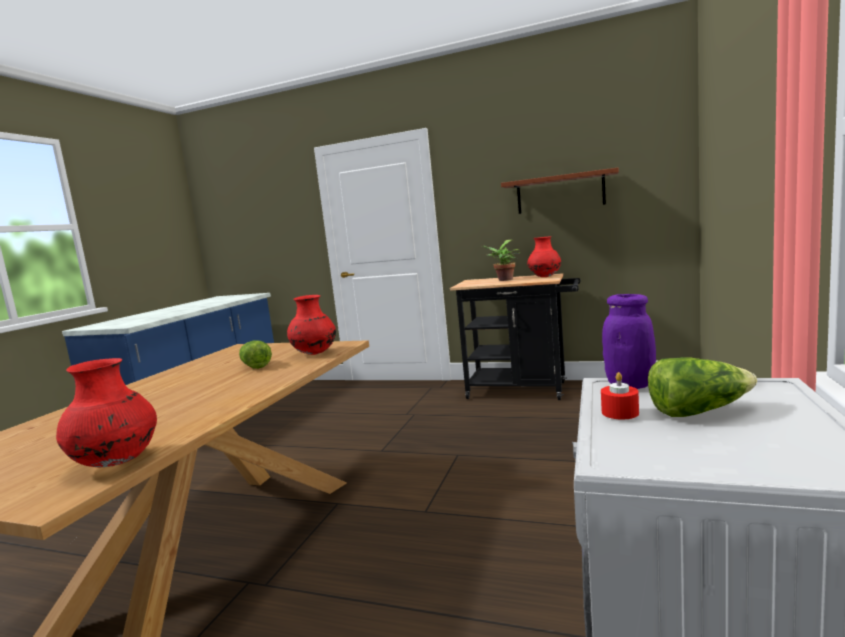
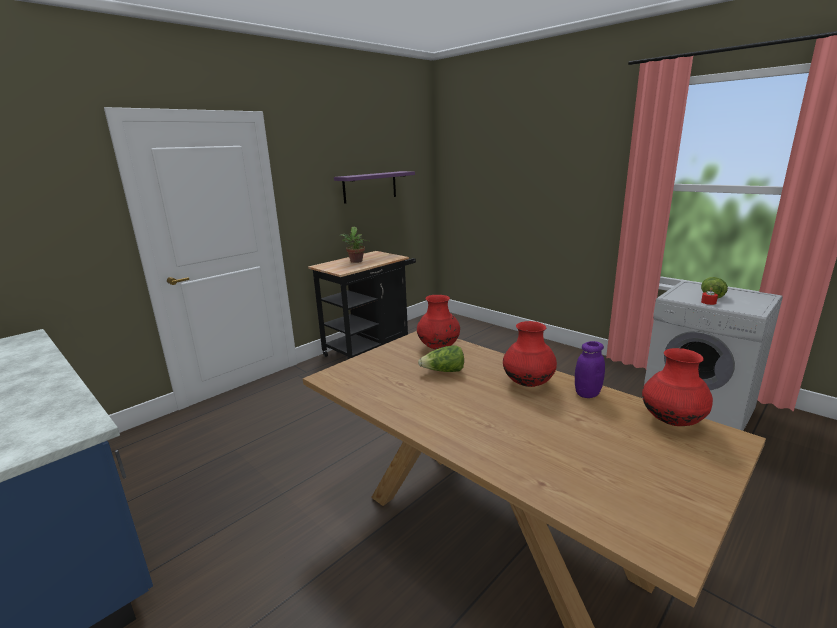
camera: 65 degrees left, 10 degrees up
(545, 277) = (380, 255): red vase -> red vase (528, 383)
(560, 193) = (370, 187): brown shelf -> purple shelf
(629, 385) = (674, 295): purple jar -> purple jar (587, 393)

